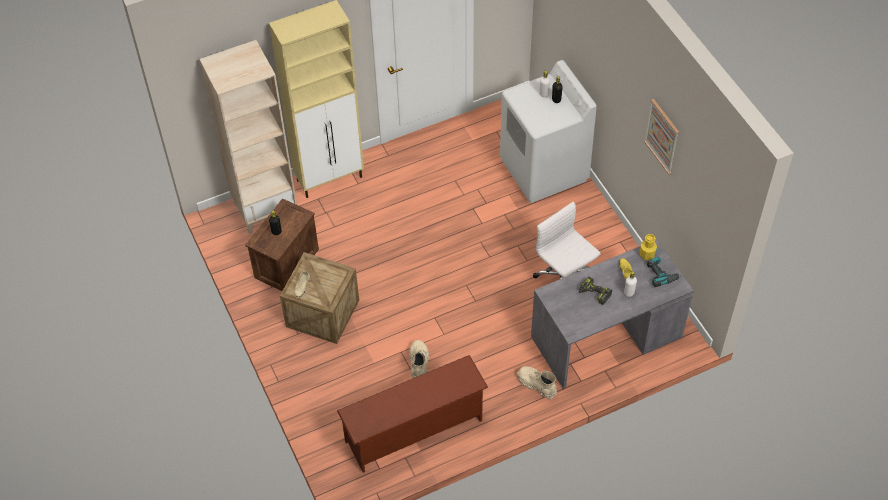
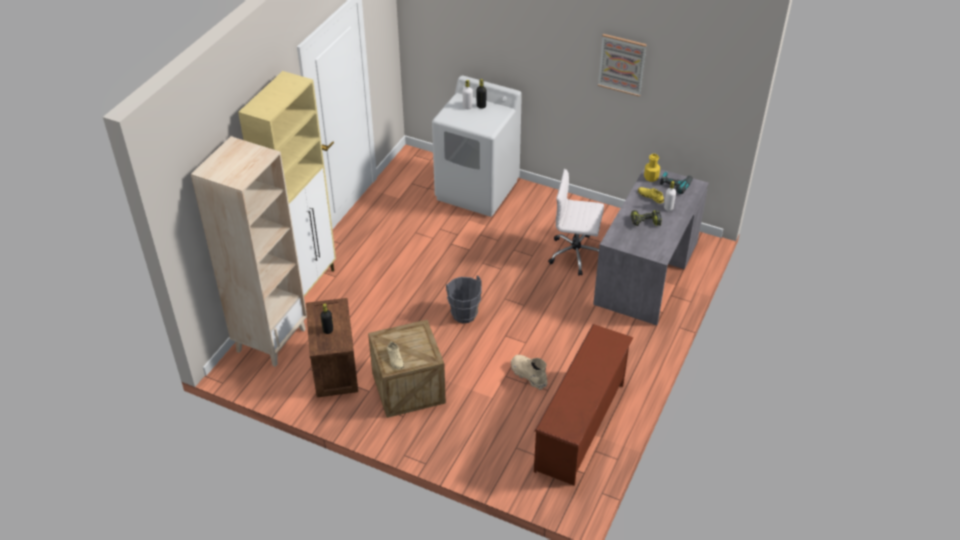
camera: 40 degrees left, 10 degrees down
(421, 279) = (464, 315): none -> grey bucket
(536, 384) = (634, 334): beige boot -> none

